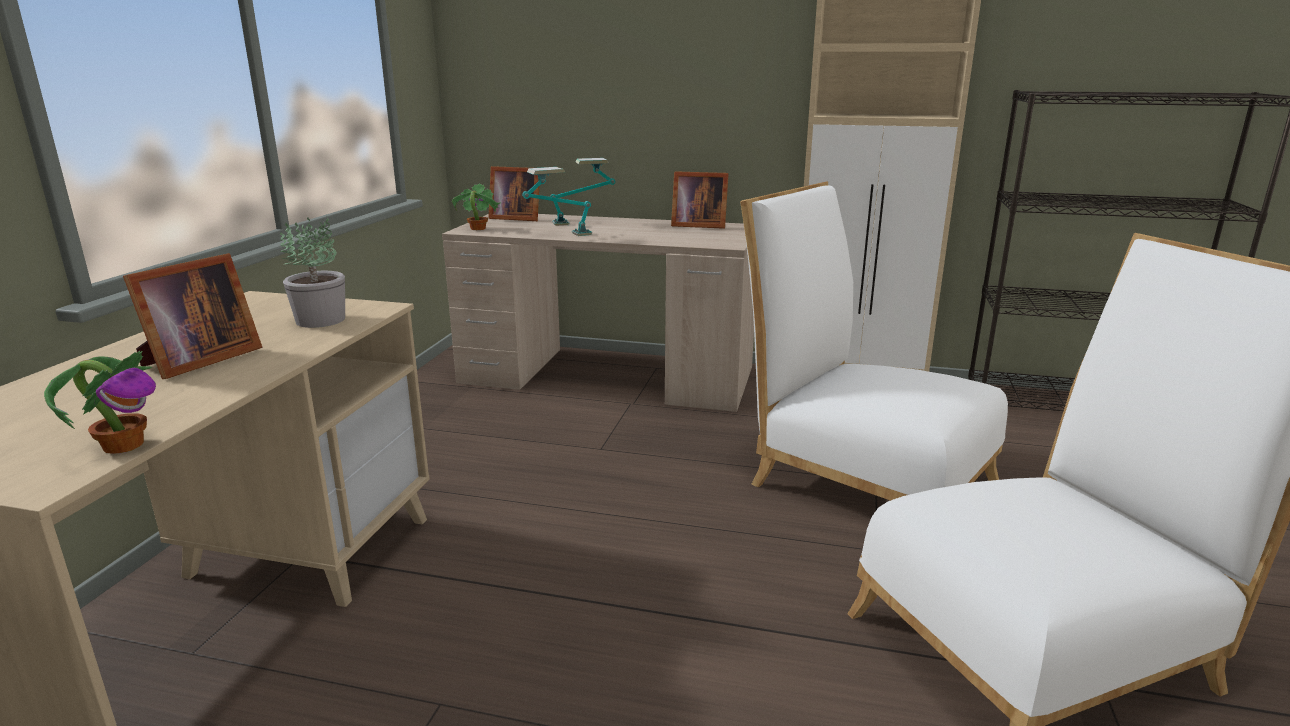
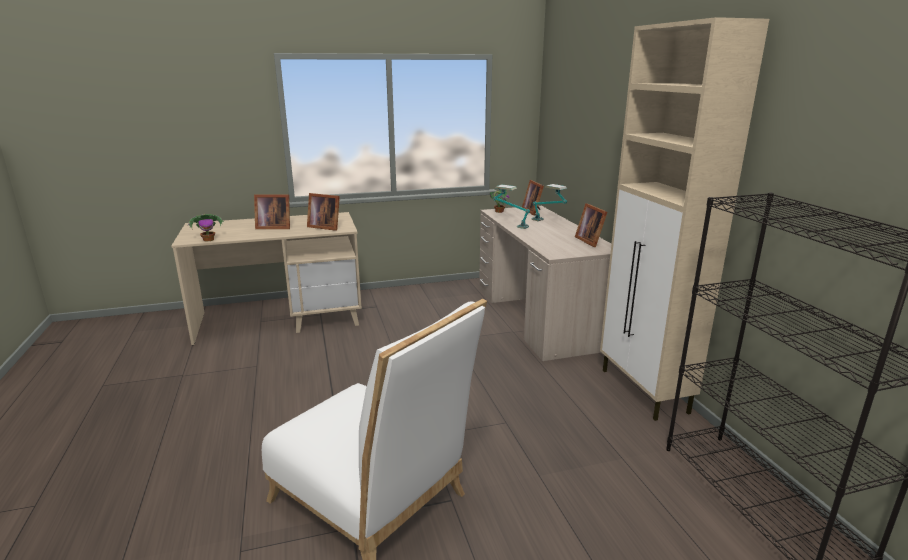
camera: 60 degrees right, 0 degrees up
(321, 320) = (324, 227): potted plant -> picture frame
(860, 478) = (504, 416): white chair -> none

